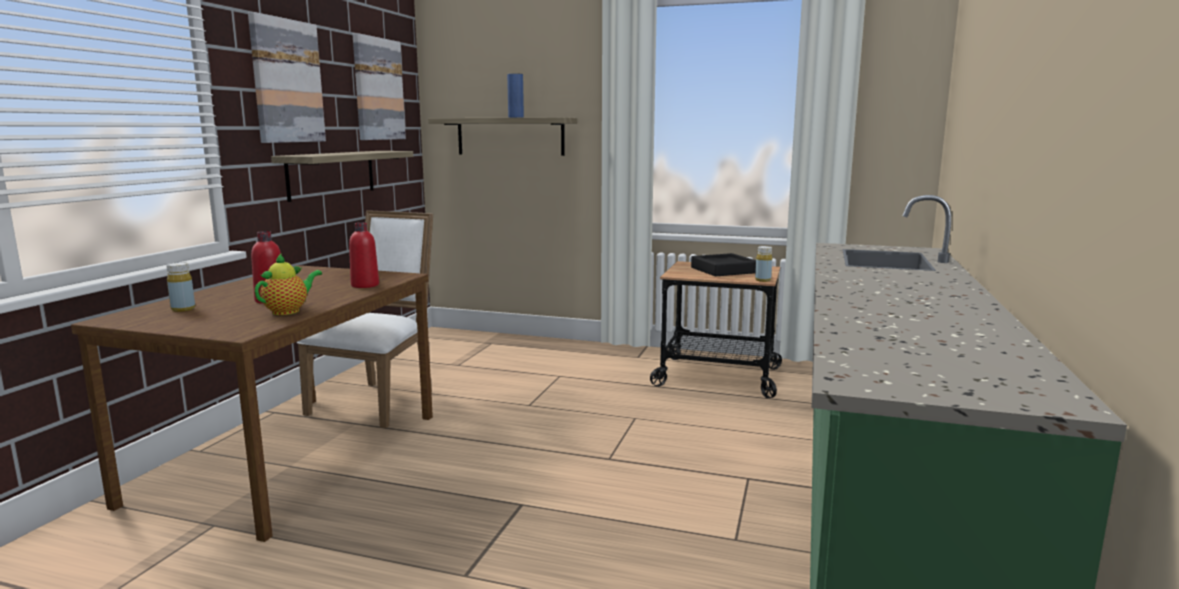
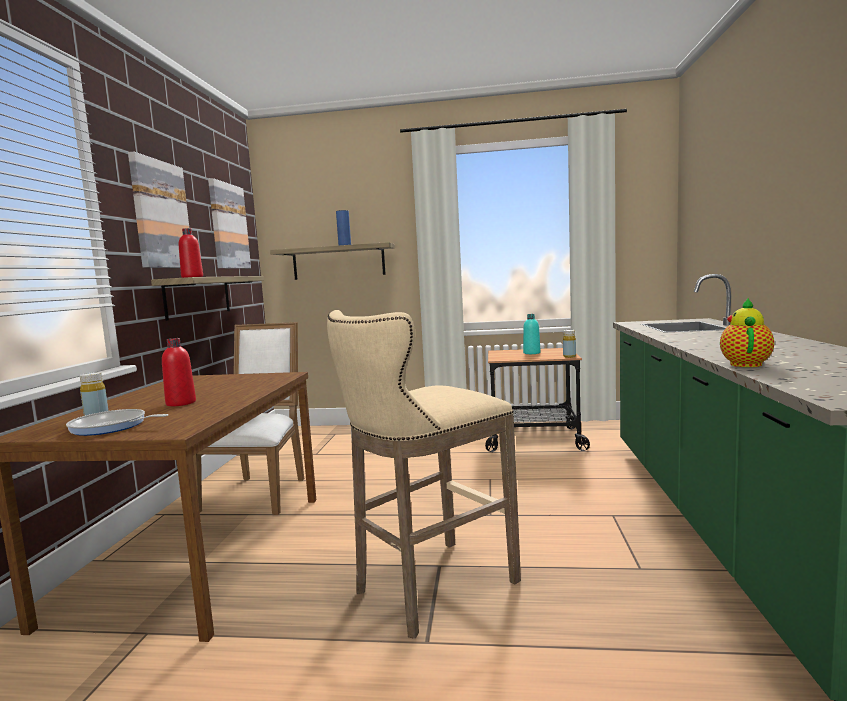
camera: 10 degrees left, 5 degrees down
(189, 321) = (111, 427): none -> frying pan
(289, 311) = (207, 409): teapot -> teapot (745, 364)
(365, 285) = (260, 384): red bottle -> red bottle (192, 277)
(497, 526) = (429, 589): none -> beige stool
(724, 270) = (531, 353): black tray -> turquoise bottle

